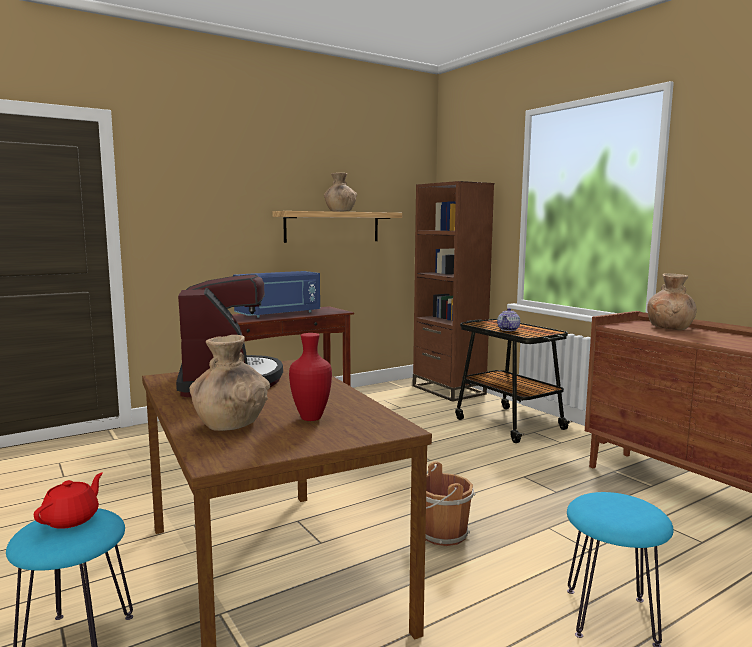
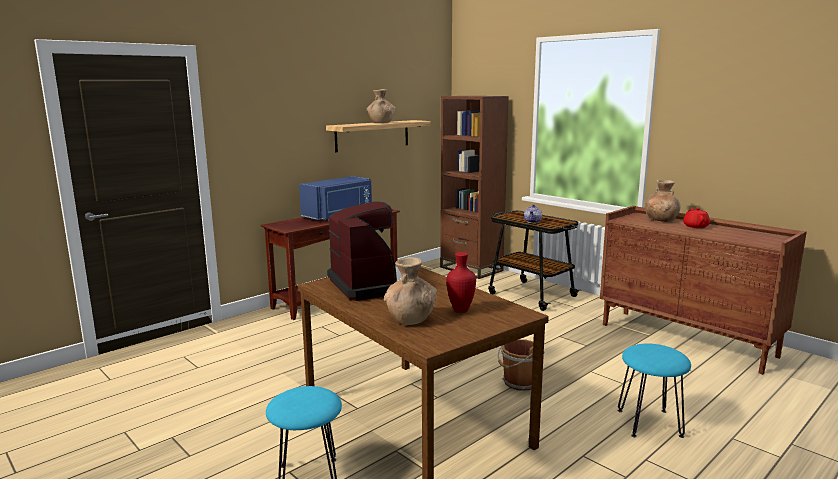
camera: 10 degrees left, 5 degrees up
(72, 519) = (303, 395): red teapot -> red teapot (695, 226)

